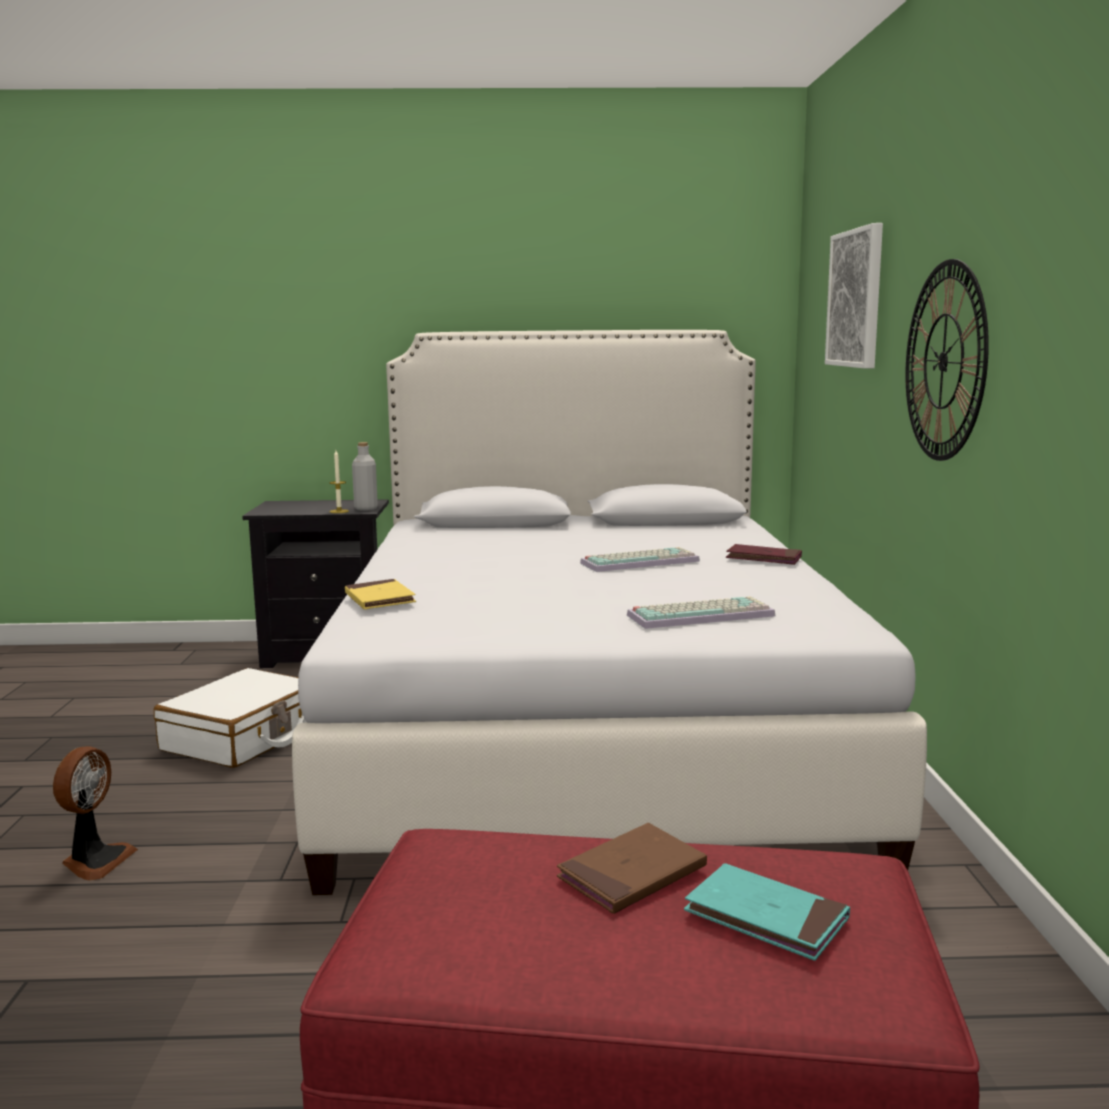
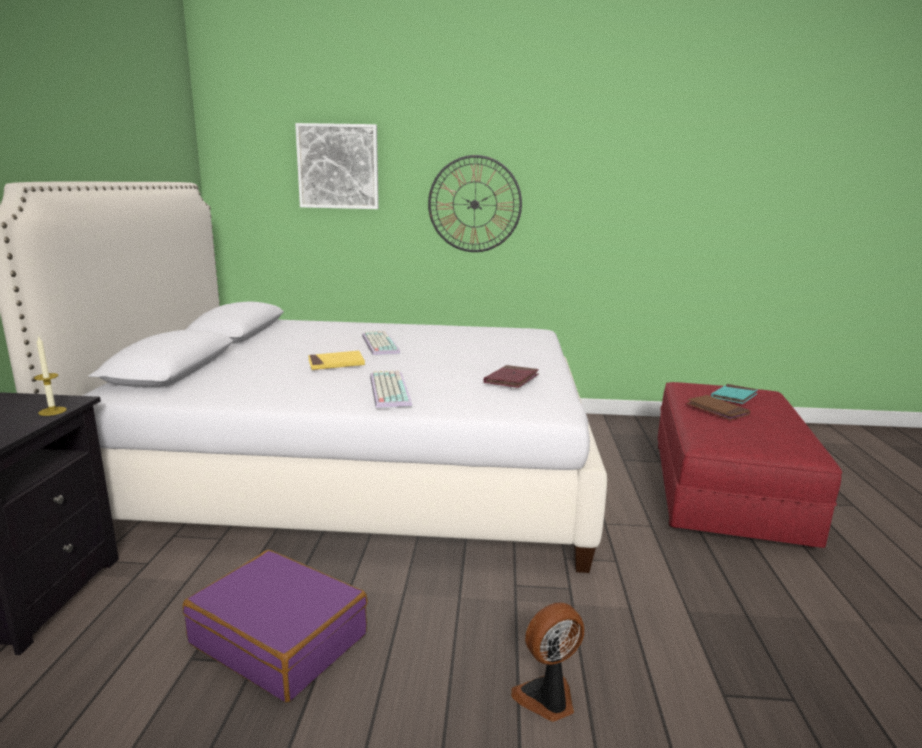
camera: 85 degrees left, 5 degrees up
(95, 861) = (547, 699): fan -> fan turned 45 degrees counterclockwise
(244, 737) = (280, 638): white suitcase -> purple suitcase
(366, 508) = (56, 400): grey bottle -> none
(379, 599) = (456, 401): yellow book -> yellow book (336, 363)
(701, 615) = (508, 344): keyboard -> keyboard (387, 390)
(763, 558) = (385, 326): red book -> red book (511, 379)

